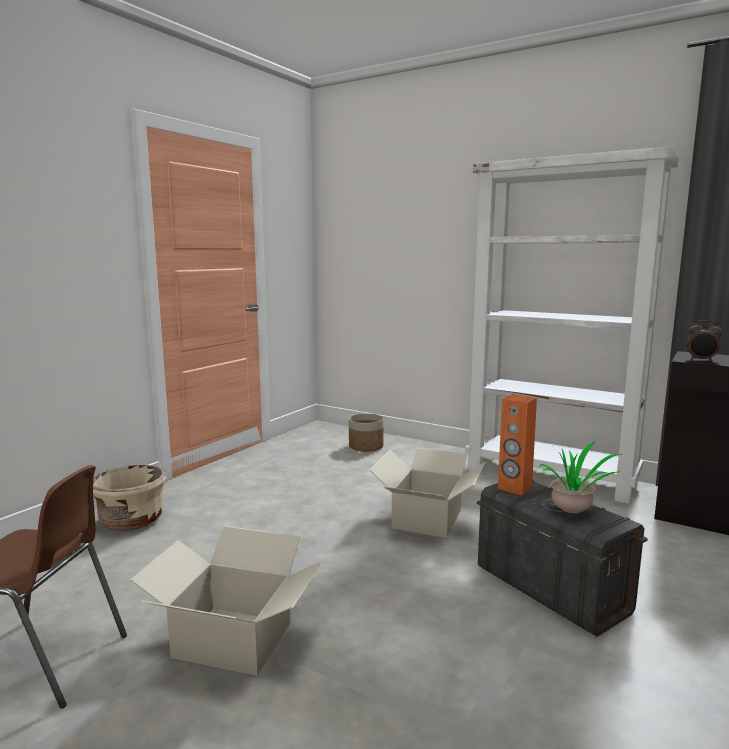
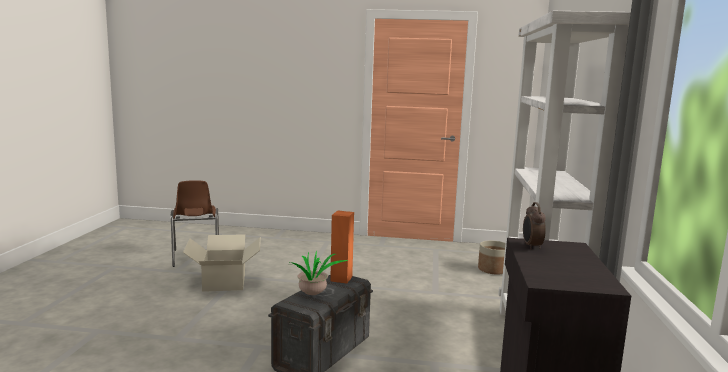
camera: 65 degrees right, 0 degrees up
(132, 521) = (310, 240): beige planter -> none
(428, 519) = (388, 306): cardboard box -> none

